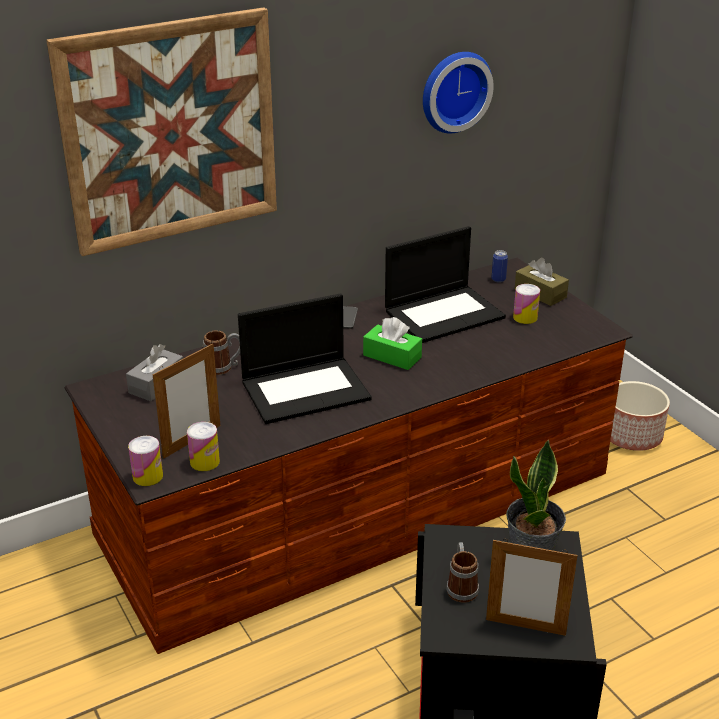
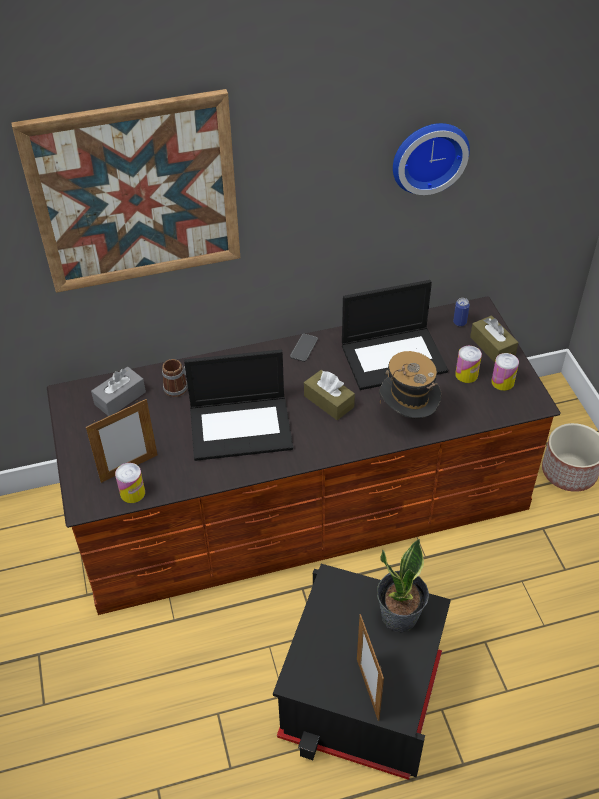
camera: 15 degrees right, 15 degrees up
(148, 476) = (83, 499): can -> can (502, 382)
(392, 356) = (329, 401): green tissue box -> brown tissue box
(461, 586) = (328, 636): mug -> none
(480, 357) = (407, 416): none -> hat
(525, 627) = (367, 689): picture frame -> picture frame turned 45 degrees clockwise

